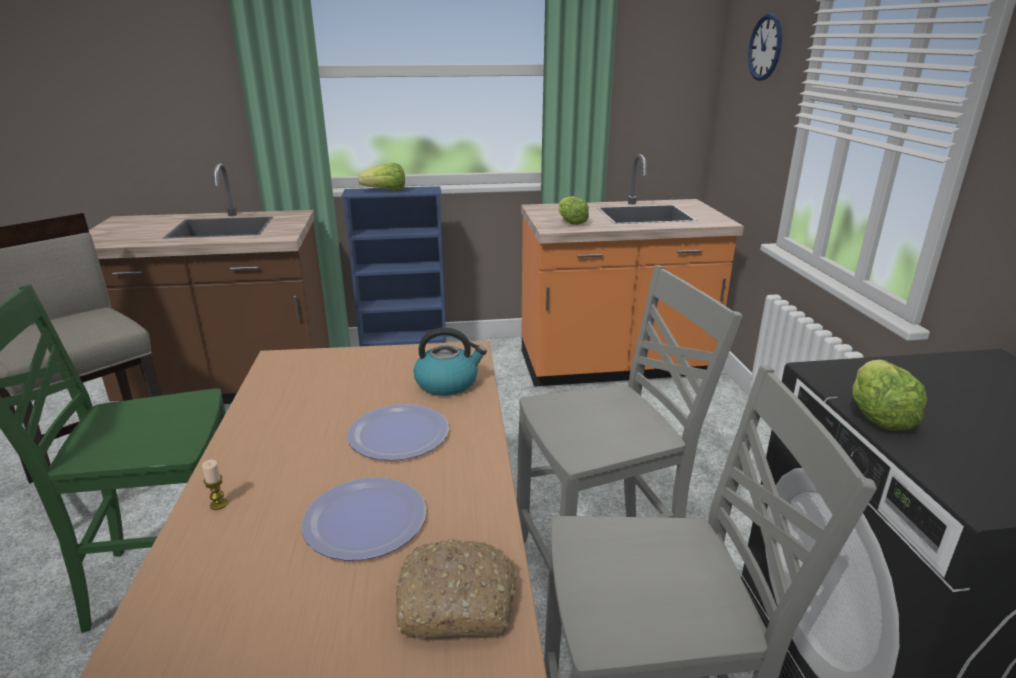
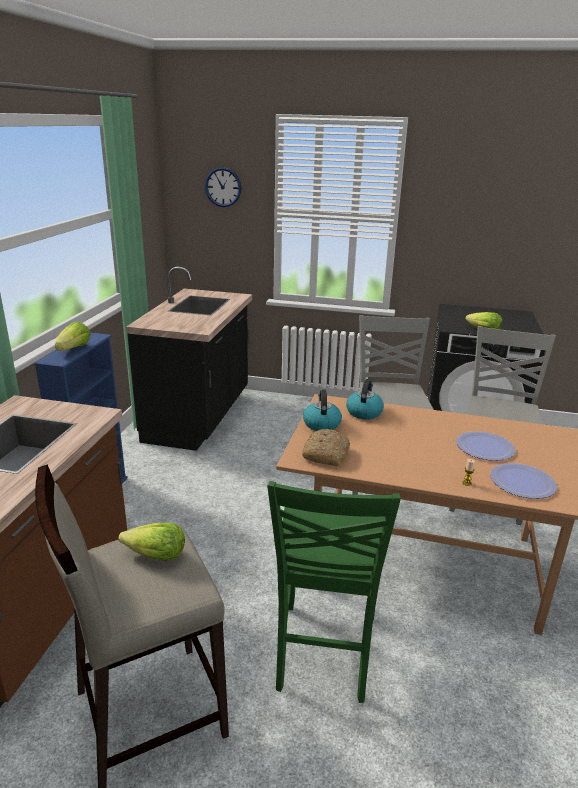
camera: 70 degrees left, 0 degrees up
(388, 359) = (321, 424): none -> kettle
(398, 434) = (413, 431): plate -> plate (522, 482)
(458, 601) = (536, 435): bread -> bread (325, 454)
(570, 222) = (193, 323): lettuce -> lettuce (155, 555)
(613, 367) = (199, 417): orange counter -> black counter

